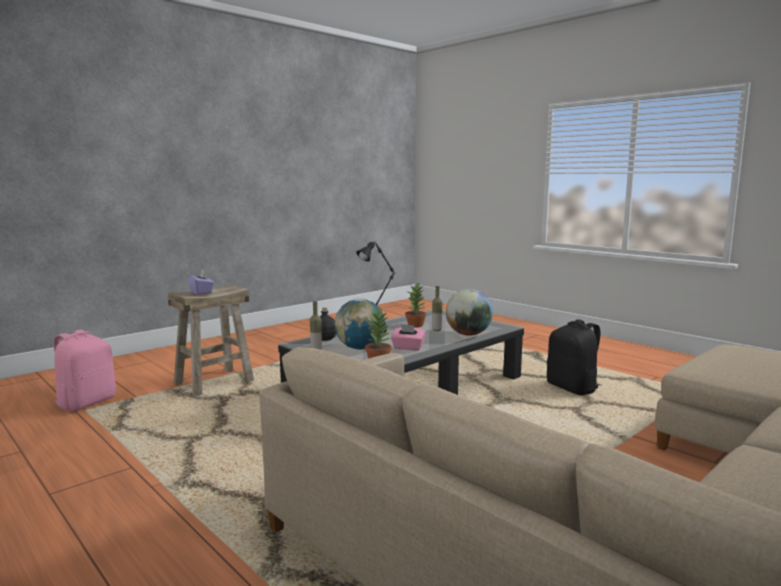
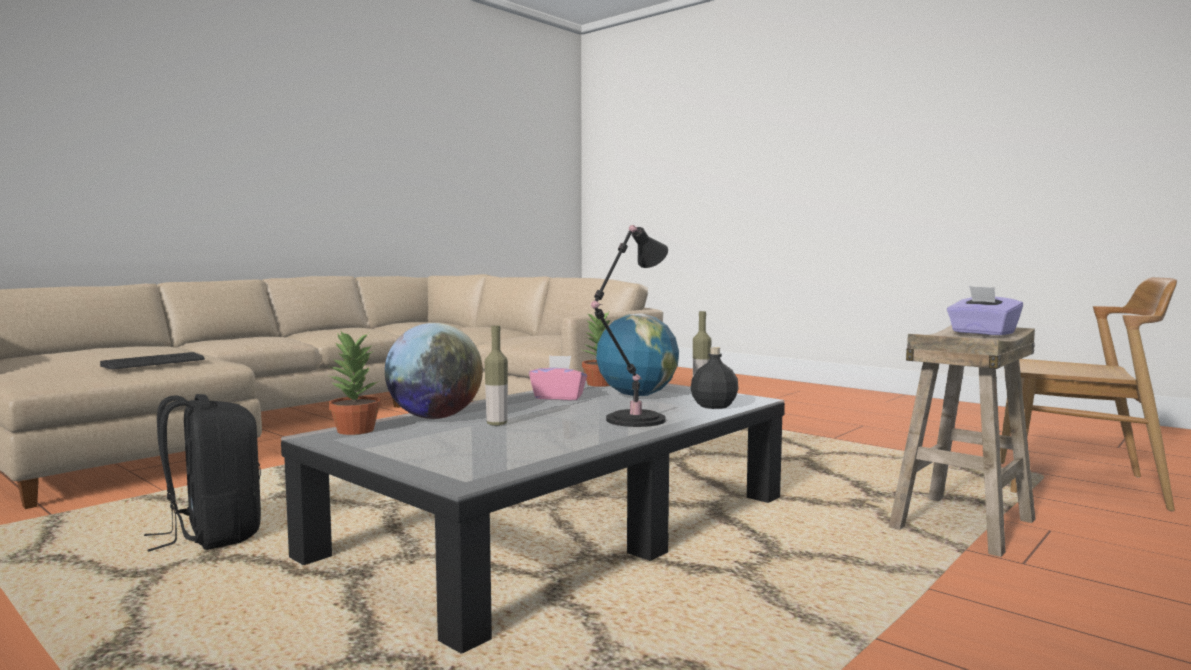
camera: 175 degrees right, 5 degrees down
(86, 403) = (1078, 485): pink backpack -> brown chair
(416, 325) = (541, 433): potted plant -> potted plant (354, 430)
(726, 361) = (154, 362): none -> keyboard

